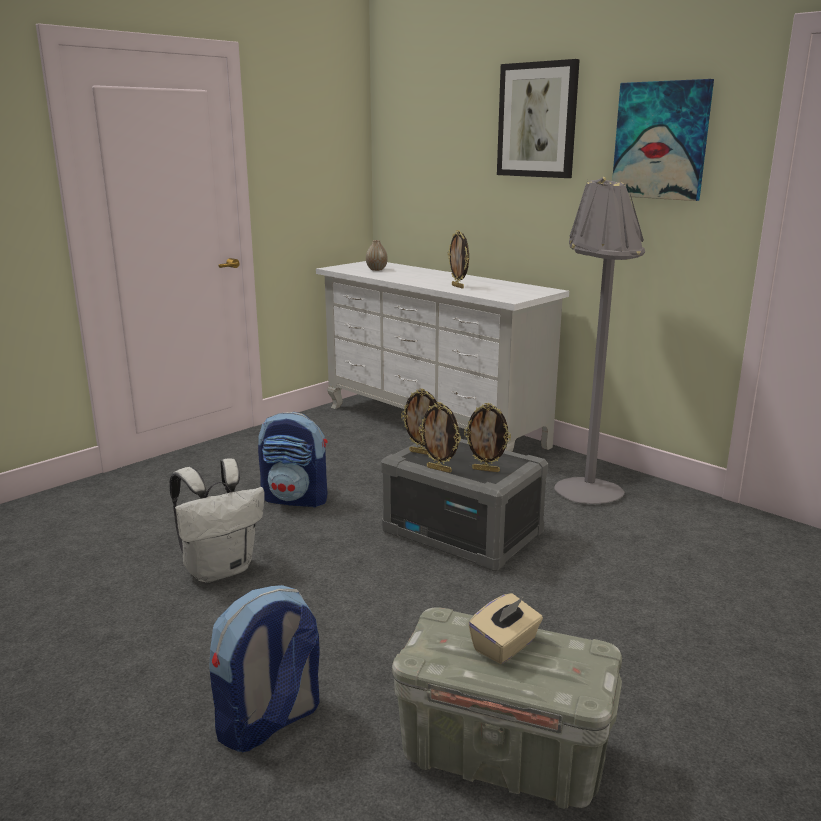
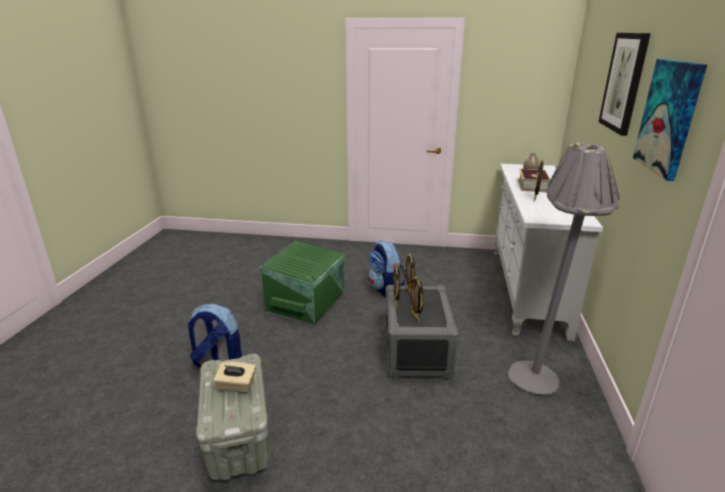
camera: 55 degrees right, 5 degrees up
(220, 569) = (307, 301): white backpack -> green storage box
(416, 278) = (532, 185): none -> book

